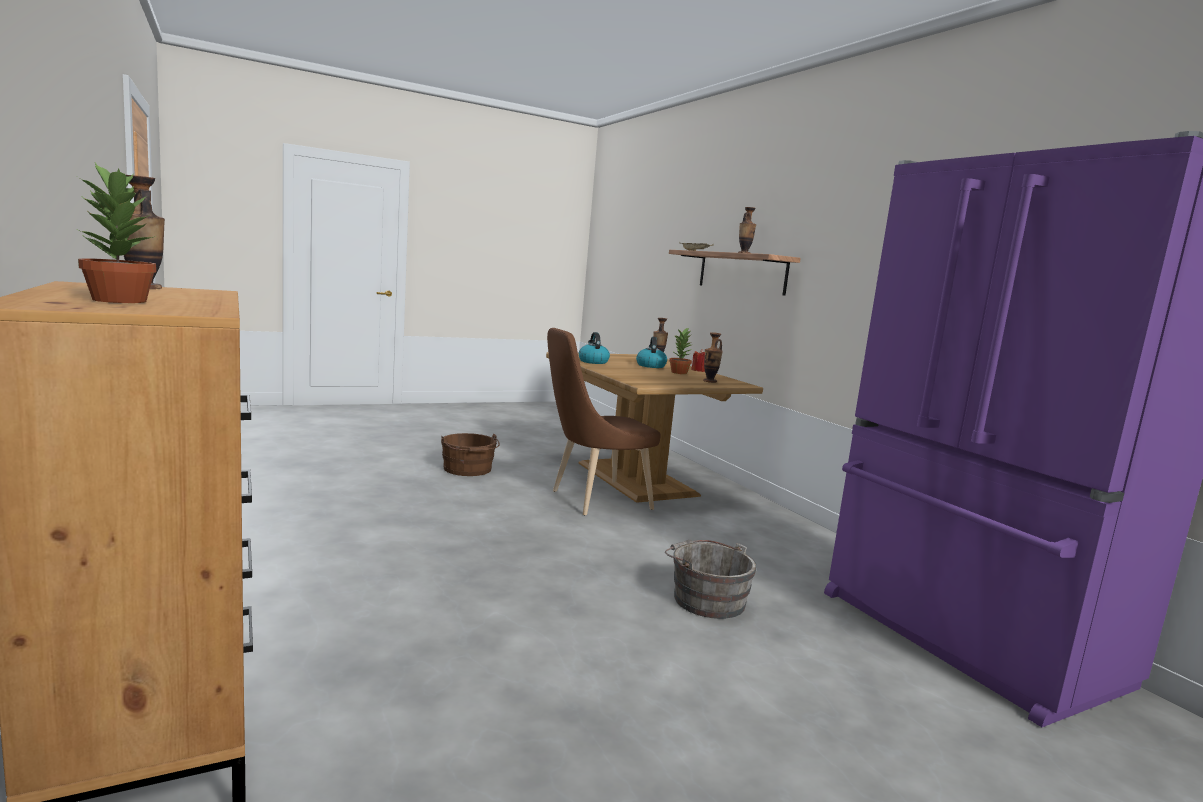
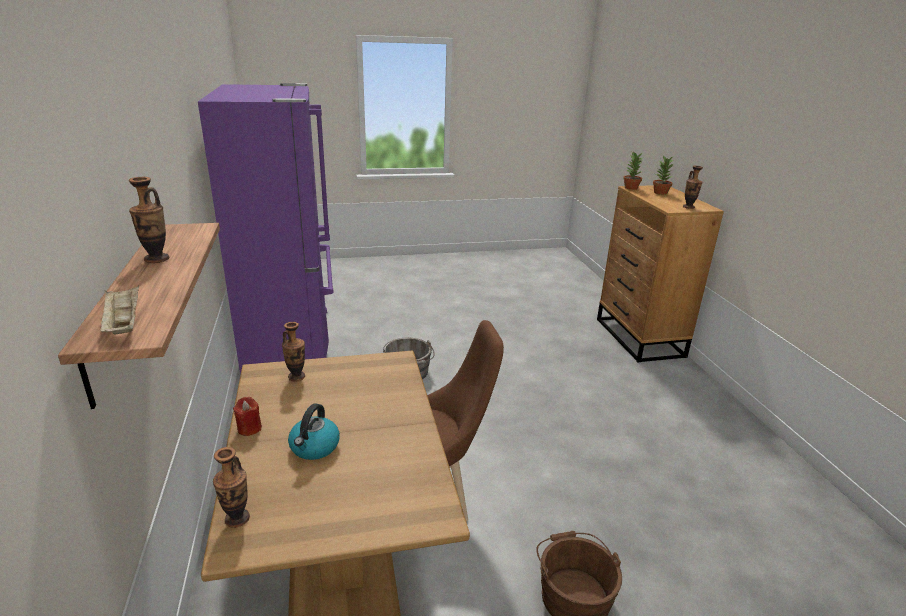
camera: 165 degrees left, 15 degrees up
(593, 361) = (407, 458): kettle -> none
(679, 373) = (300, 412): potted plant -> potted plant (630, 188)

